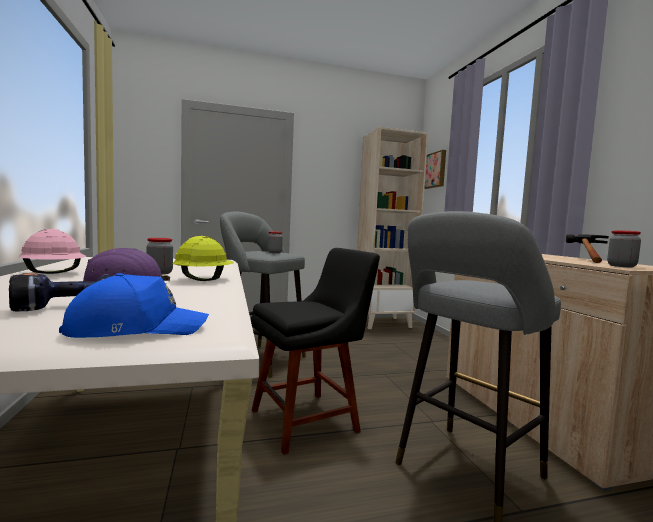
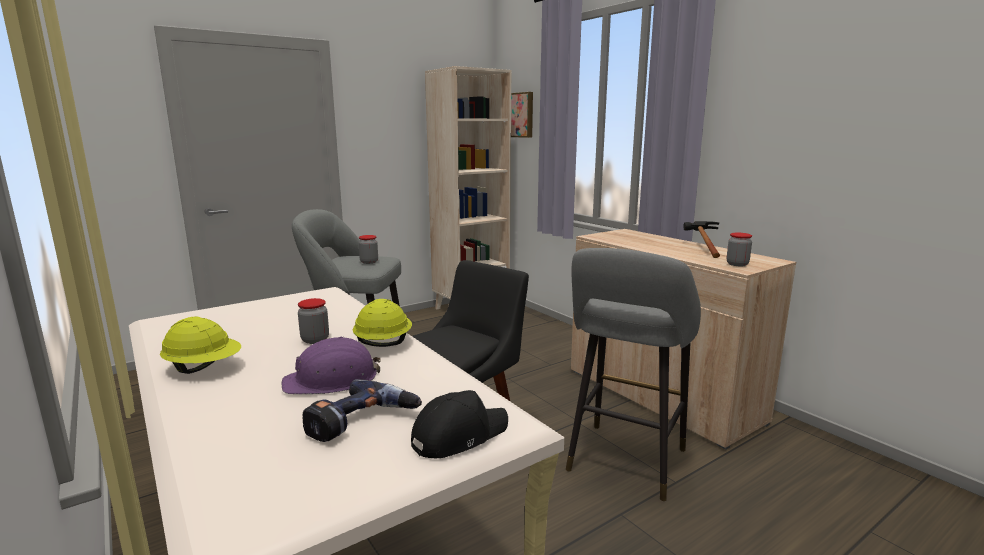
camera: 20 degrees left, 10 degrees up
(54, 273) = (204, 368): pink hard hat -> yellow hard hat
(136, 329) = (459, 435): blue cap -> black cap

